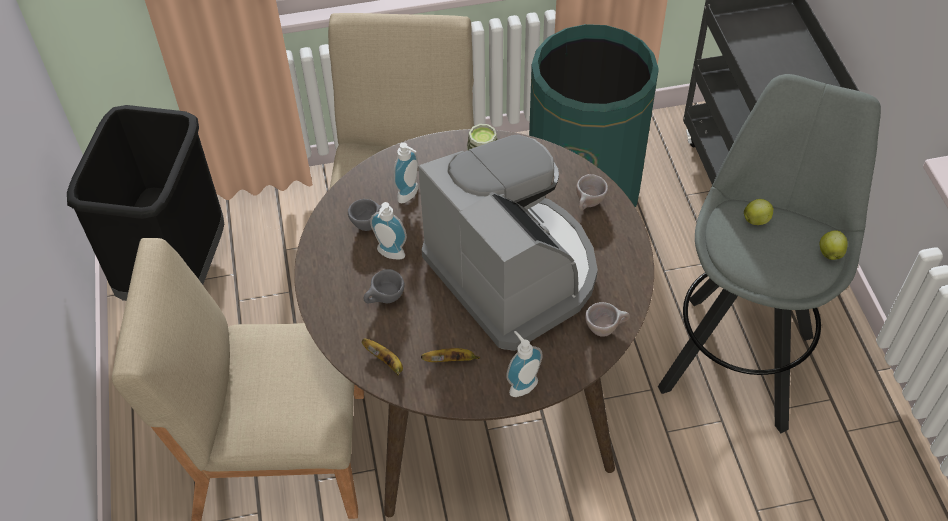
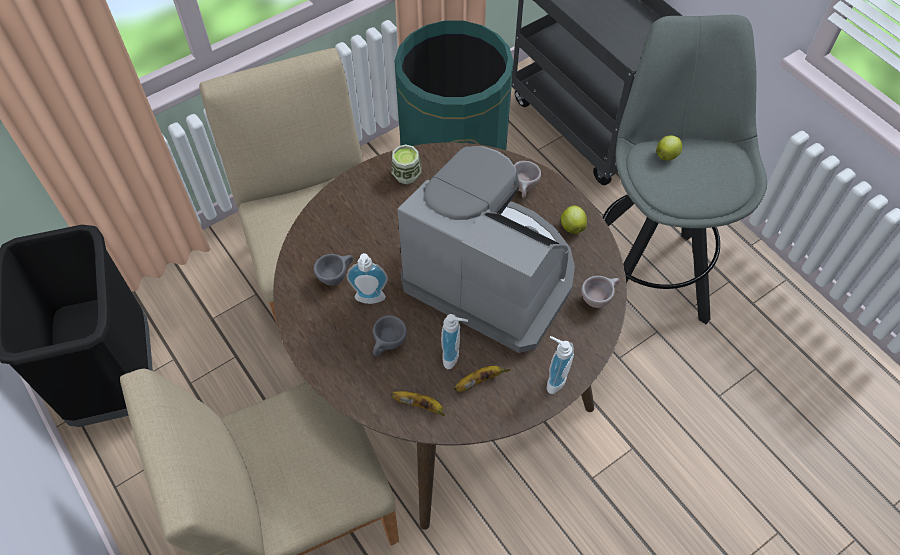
camera: 25 degrees left, 5 degrees up
(411, 195) = (360, 235): soap dispenser -> soap dispenser (454, 356)
(830, 253) = (740, 164): apple -> apple (572, 227)

